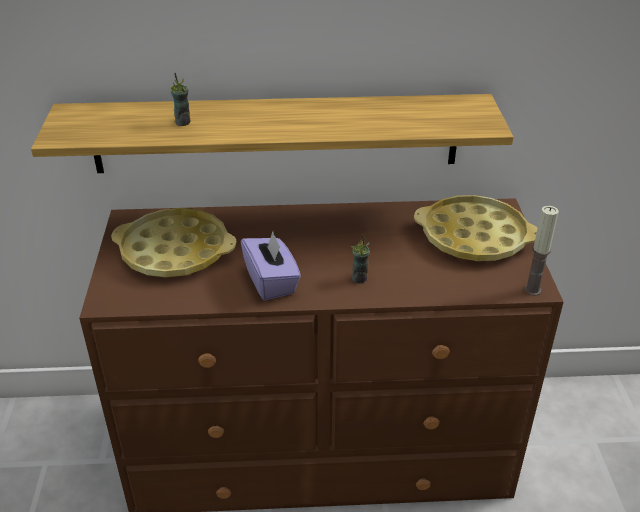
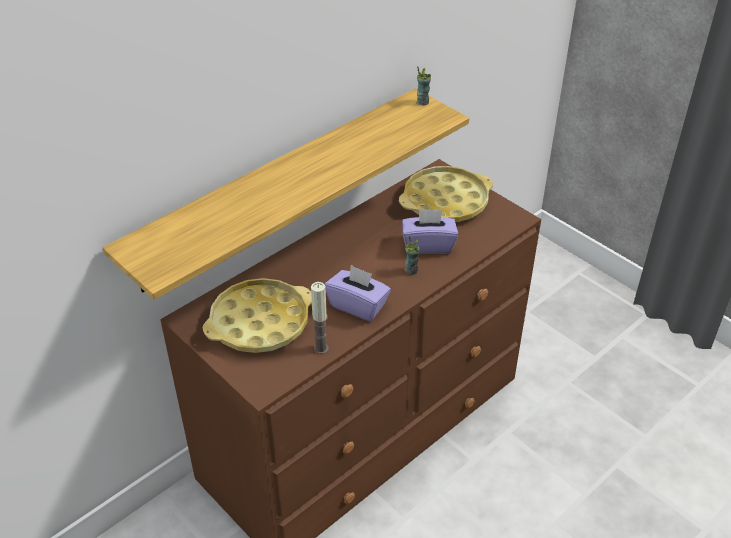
camera: 40 degrees left, 5 degrees up
(183, 122) = (238, 211): cup -> cup (422, 102)
(405, 265) = (428, 245): none -> purple tissue box
(532, 290) = (518, 220): candle -> candle (321, 348)

